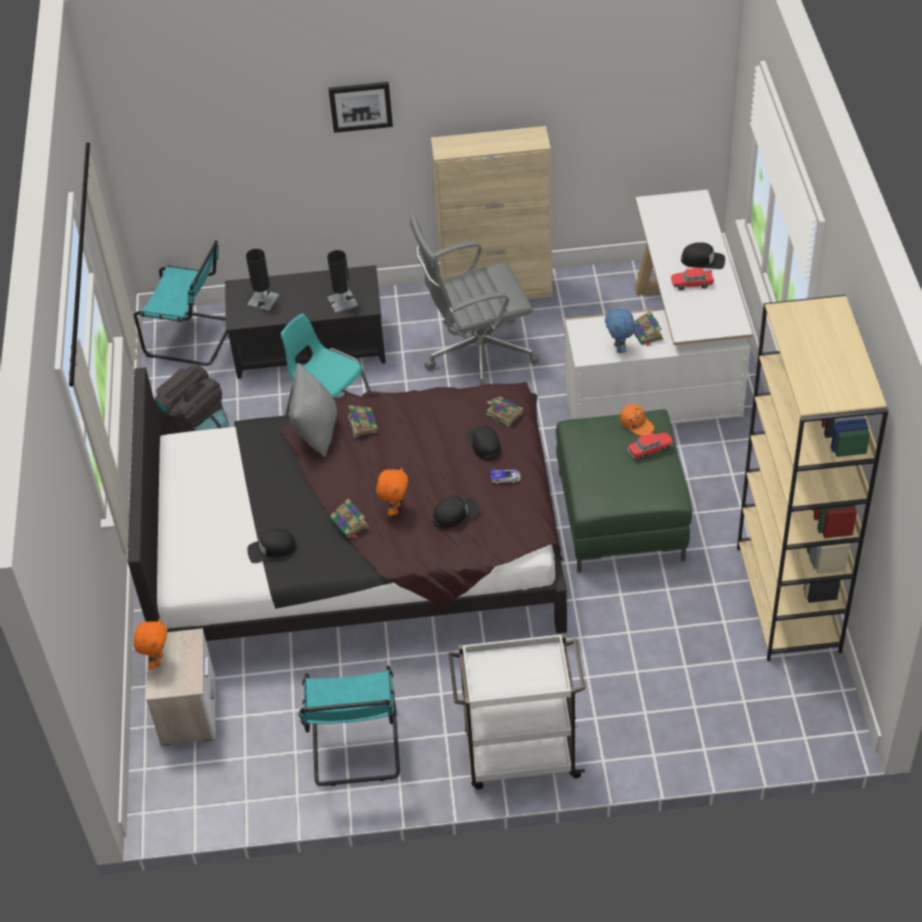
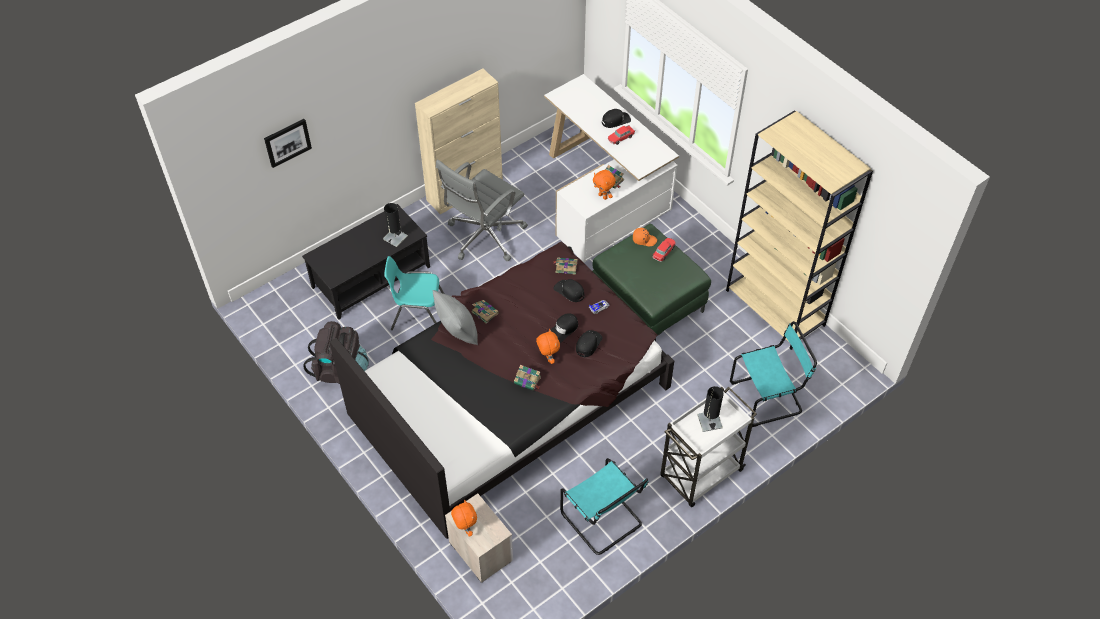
camera: 35 degrees left, 5 degrees up
(193, 339) = (285, 305): turquoise chair -> turquoise chair (768, 397)
(263, 300) = (340, 258): black table lamp -> black table lamp (709, 421)
(272, 549) = (490, 420): black cap -> black cap (564, 329)
(360, 106) = (367, 98): picture -> picture (287, 142)
(619, 348) = (603, 196): blue plush toy -> orange plush toy

